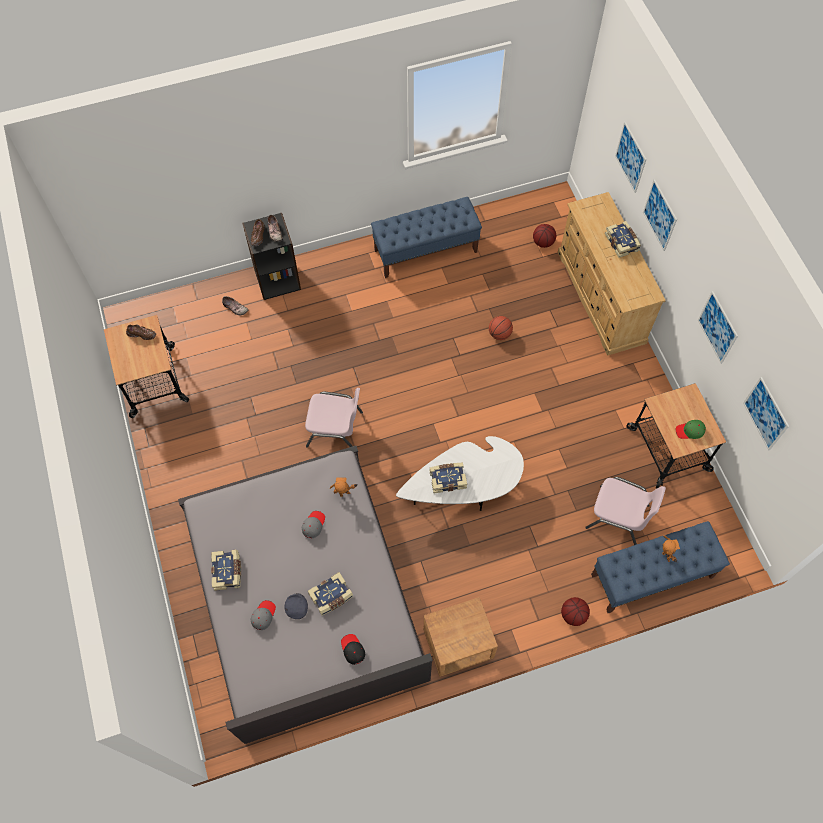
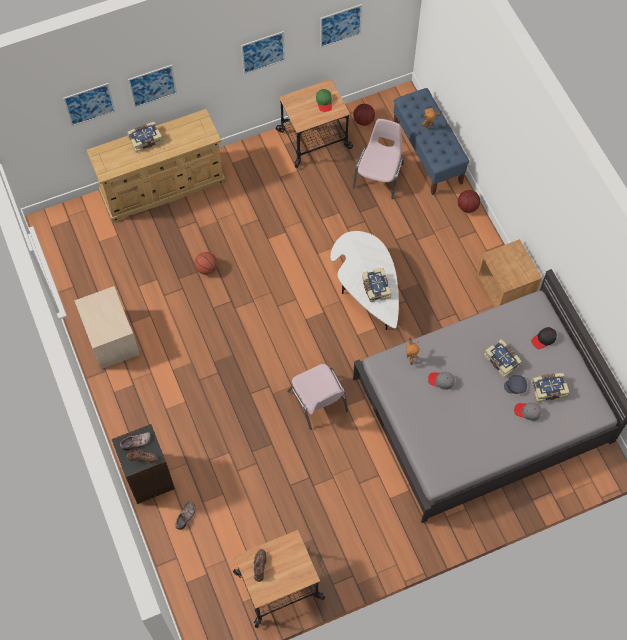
camera: 95 degrees left, 0 degrees up
(228, 572) = (494, 447): book -> book (548, 388)
(336, 429) = (318, 402): pink chair -> pink chair turned 150 degrees clockwise
(426, 251) = (111, 338): blue bench -> beige nightstand
(543, 242) = (100, 234): basketball -> basketball (363, 120)

